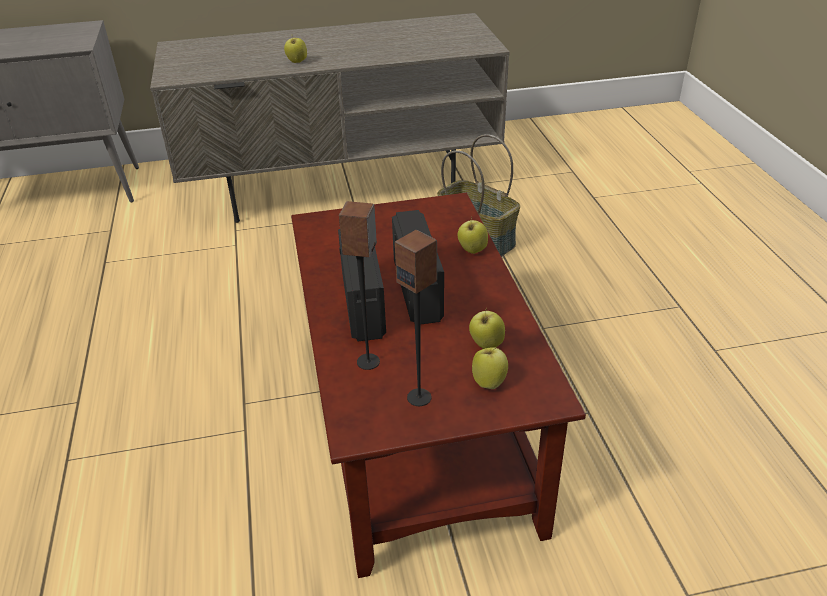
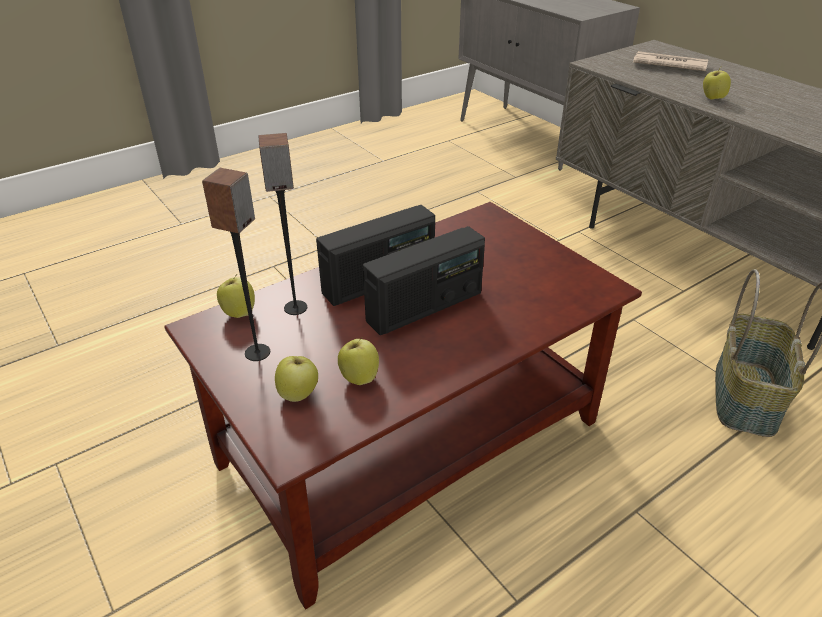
camera: 65 degrees right, 0 degrees up
(217, 54) = (668, 65): none -> newspaper
(472, 250) = (524, 325): apple -> apple (239, 313)

